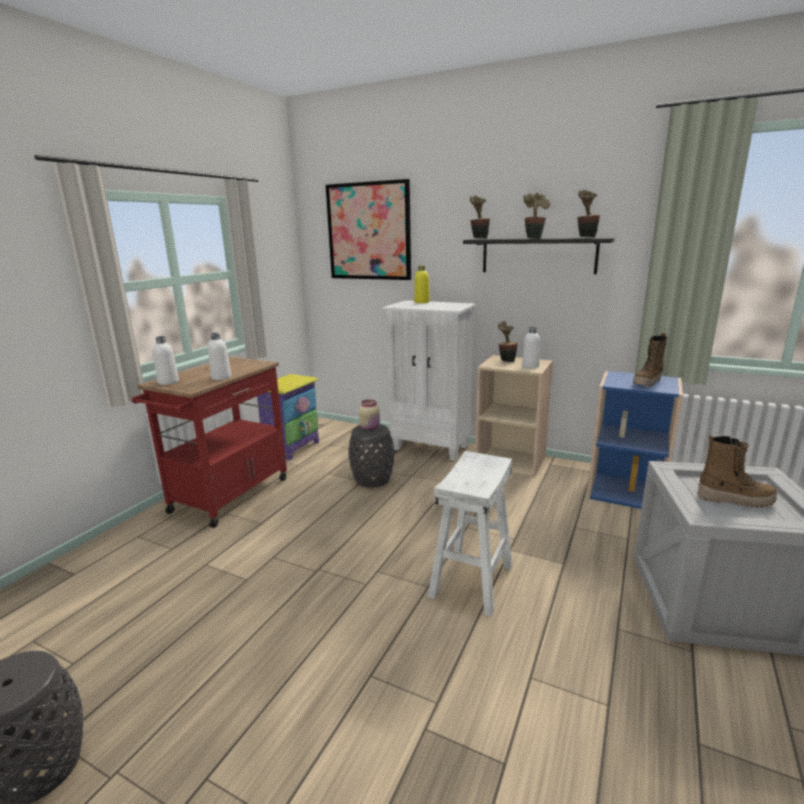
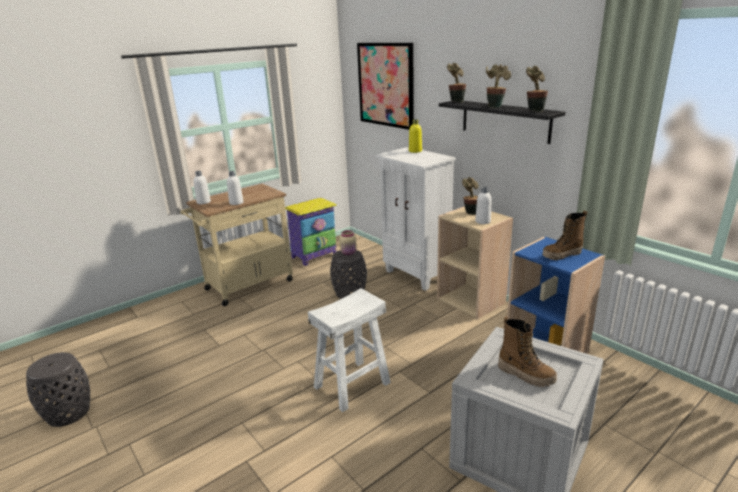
camera: 25 degrees right, 5 degrees up
(227, 497) = (247, 286): red cart -> beige cart

